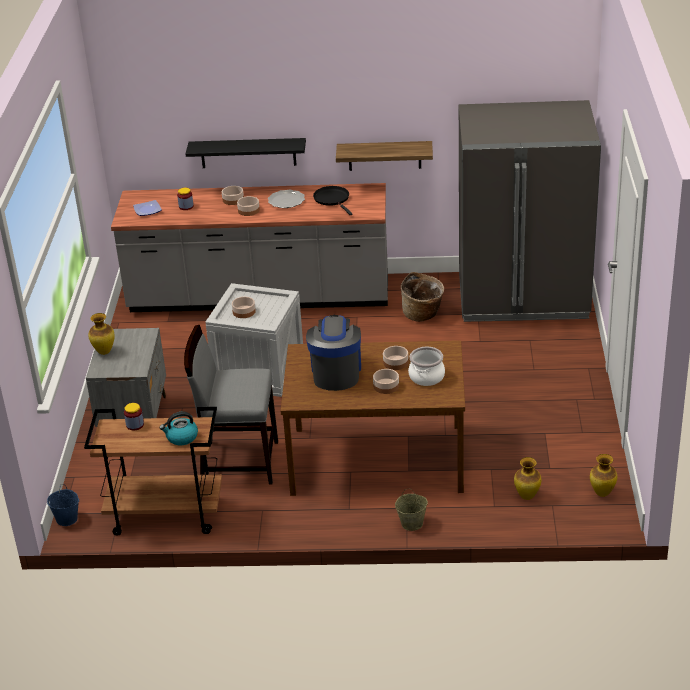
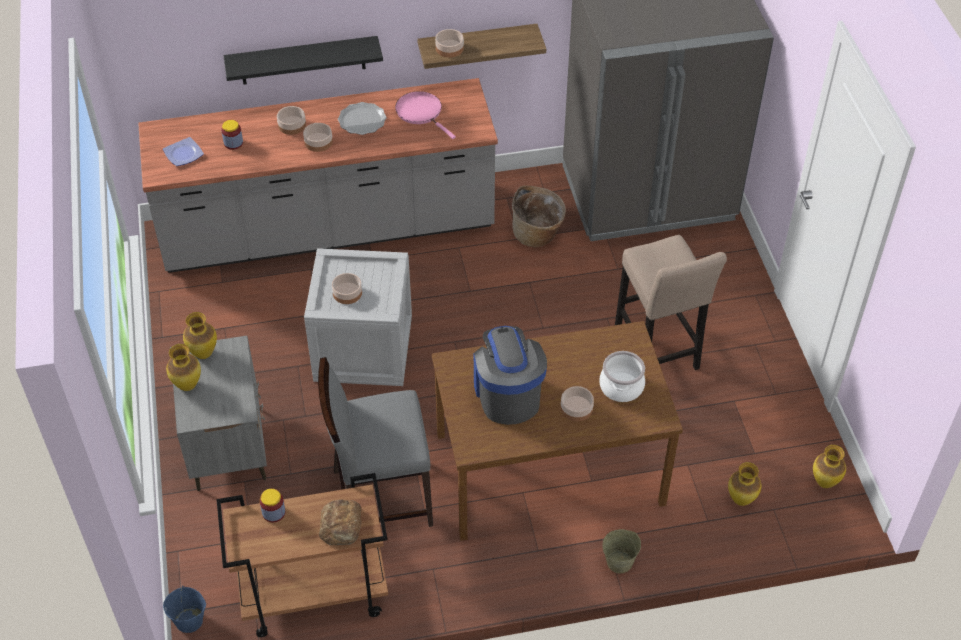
camera: 15 degrees left, 15 degrees up
(122, 335) = (203, 354): none -> vase
(181, 437) = (341, 526): kettle -> bread
(333, 199) = (421, 112): black frying pan -> pink frying pan
(395, 363) = (576, 368): bowl -> bowl (449, 49)
(492, 396) = (657, 352): none -> beige stool

